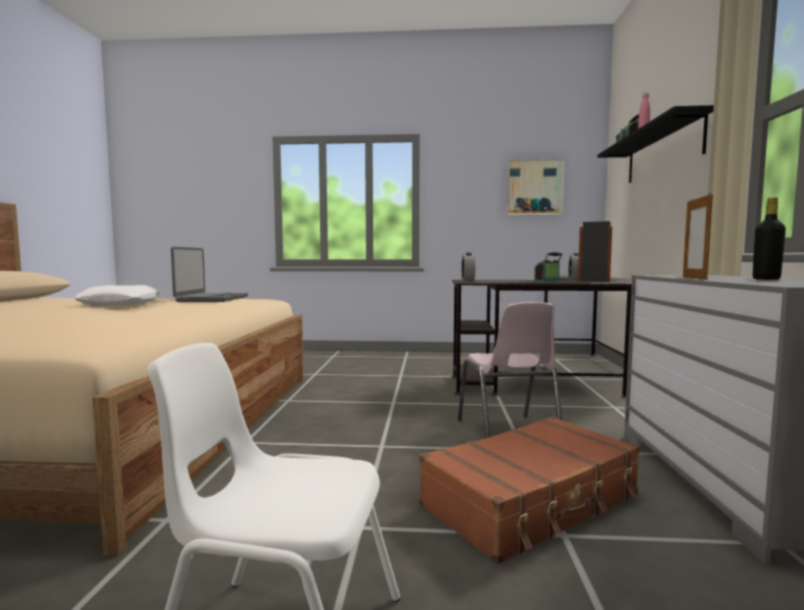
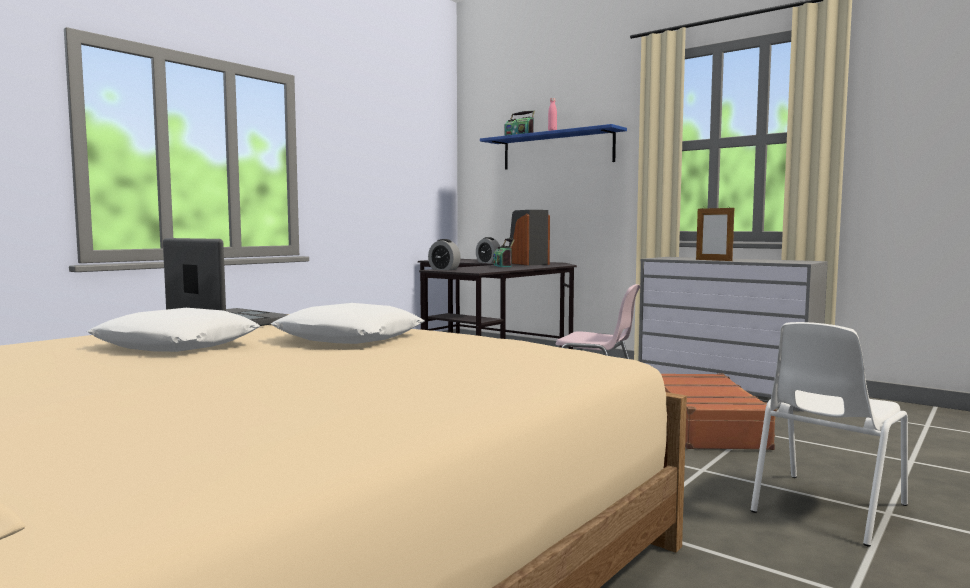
camera: 55 degrees left, 0 degrees up
(160, 310) = (349, 337): none -> white pillow
(534, 187) = (406, 161): picture -> none
(662, 152) = (557, 150): black shelf -> blue shelf
(766, 279) = (738, 259): black bottle -> none

